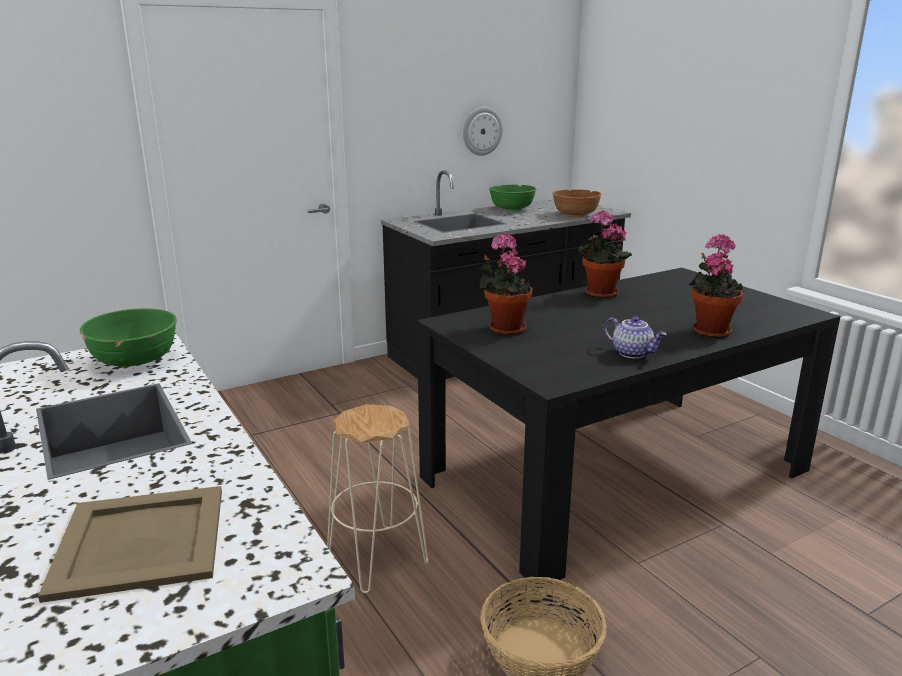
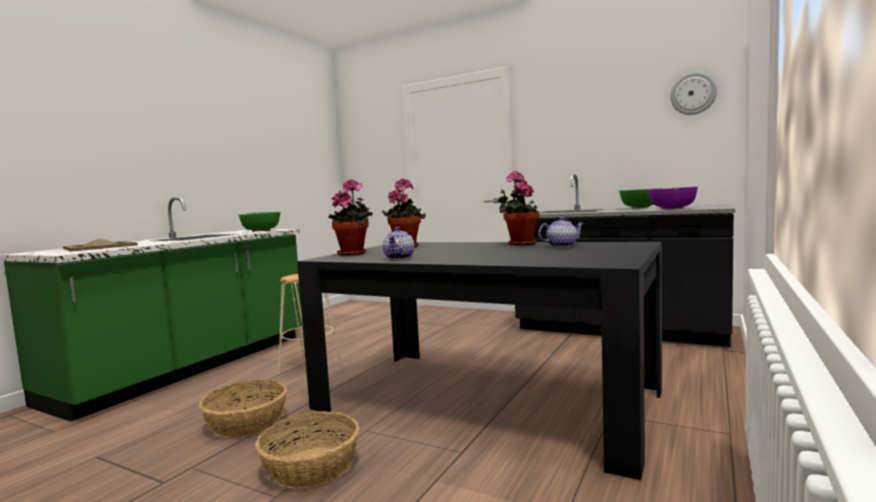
camera: 60 degrees right, 15 degrees down
(482, 131) = (628, 145): wall clock -> wall clock (693, 93)
(575, 215) = (672, 209): brown bowl -> purple bowl
(652, 291) = (561, 246): none -> teapot
(706, 619) = (312, 467): none -> basket
(709, 330) = (487, 259): potted plant -> potted plant (354, 253)

